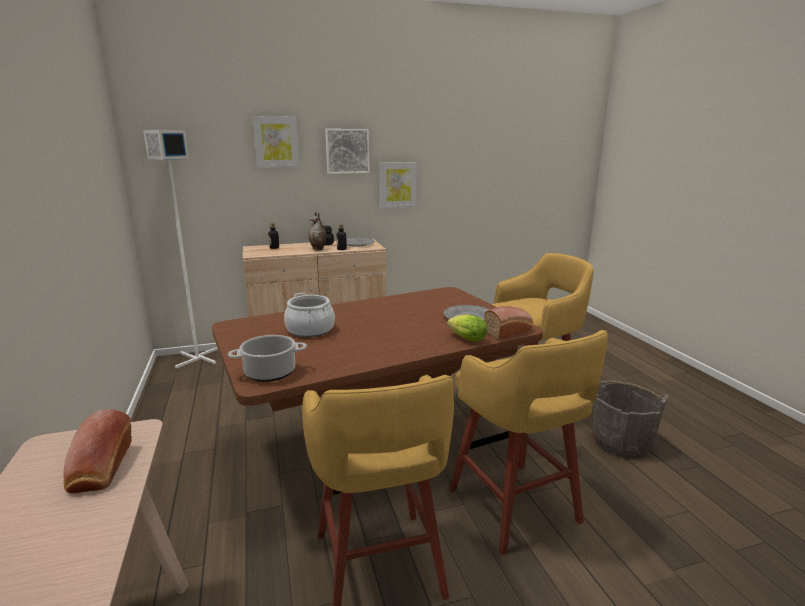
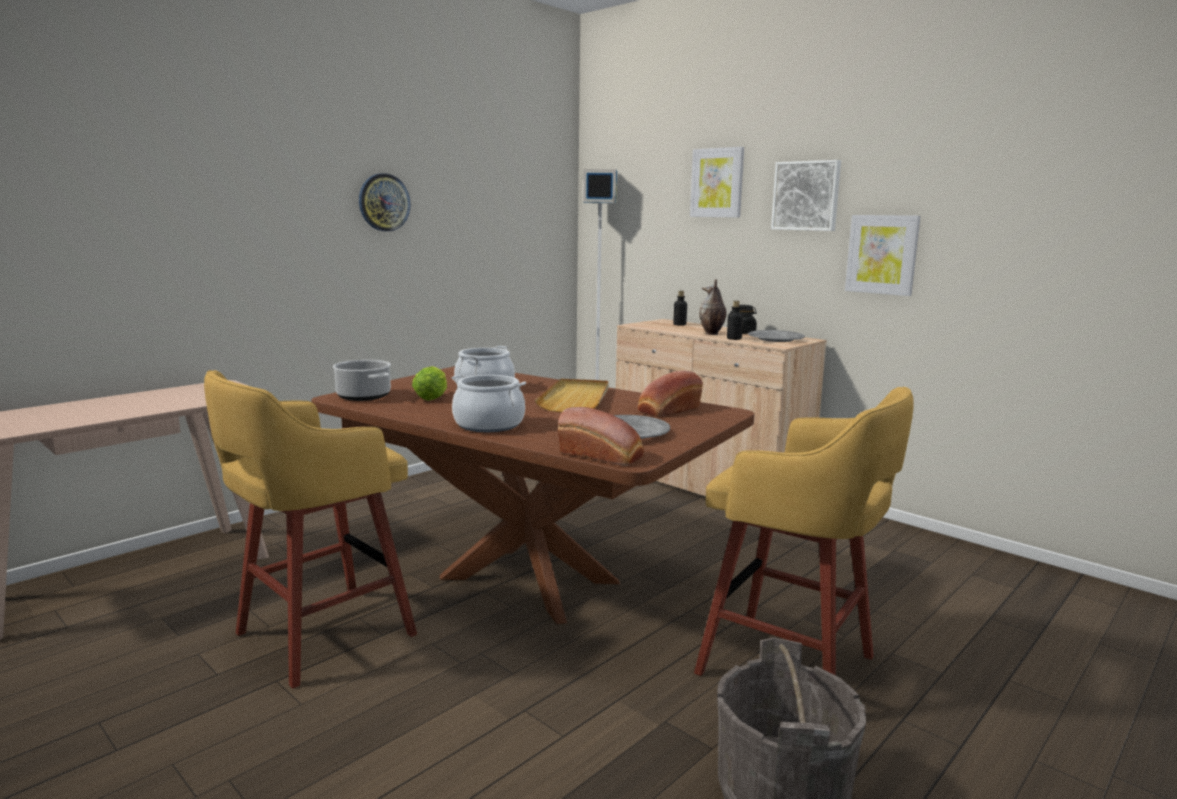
camera: 60 degrees right, 5 degrees down
(50, 178) = (384, 202): none -> wall clock
(100, 468) = (193, 399): bread -> bread (667, 410)
(378, 313) = (576, 399): none -> beige tray
(415, 346) = (489, 424): none -> cooking pot
(465, 339) = (542, 440): lettuce -> lettuce (433, 397)
(515, 508) = (480, 705): yellow stool -> none

